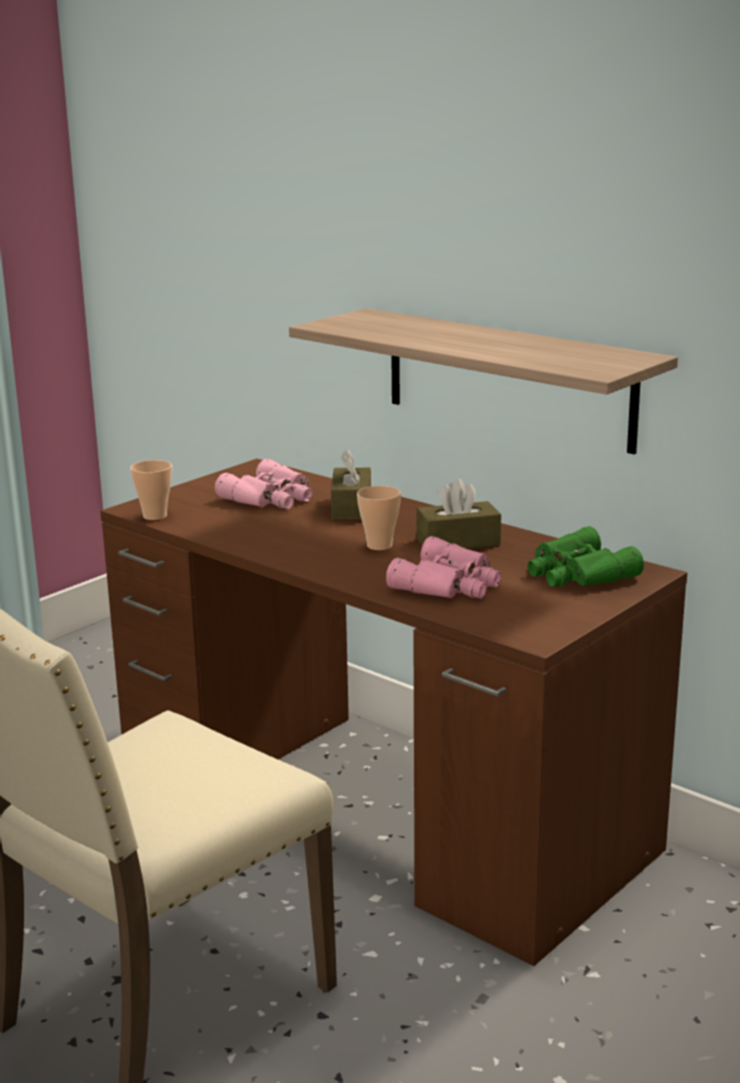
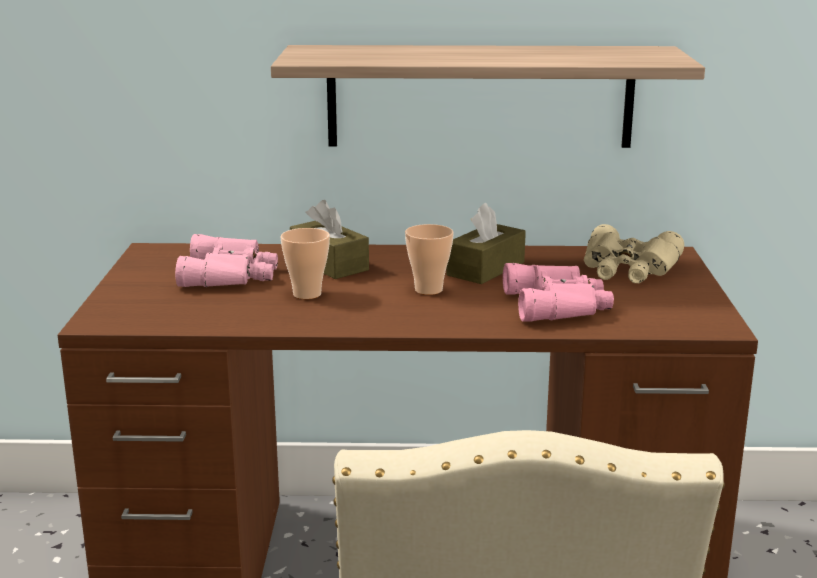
camera: 40 degrees left, 0 degrees up
(155, 516) = (140, 323): cup -> cup (307, 294)
(577, 573) = (628, 268): green binoculars -> beige binoculars

